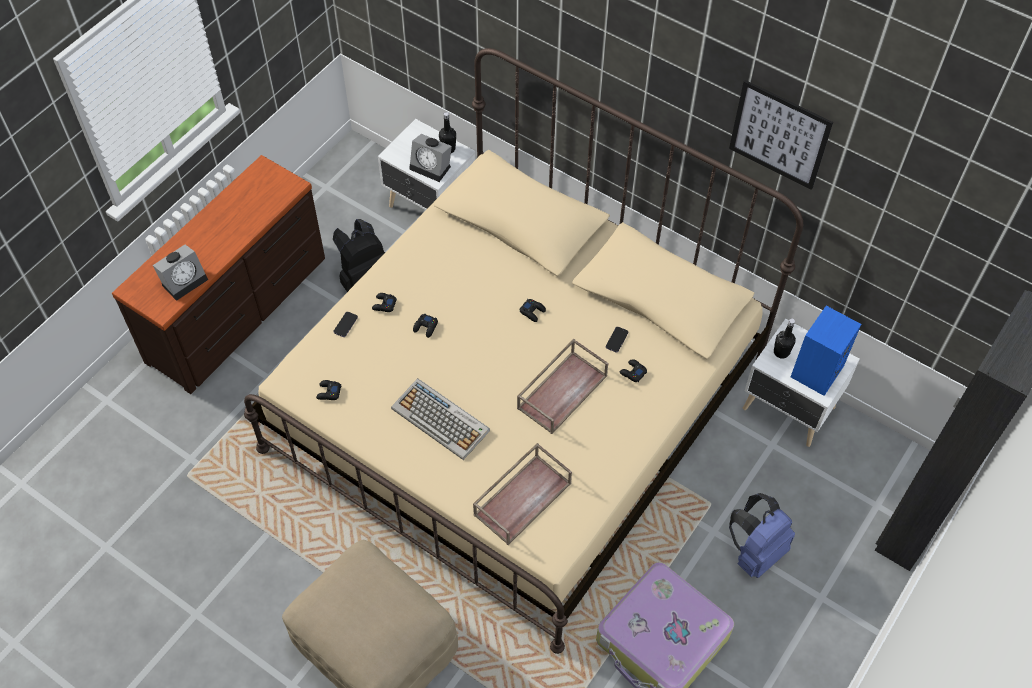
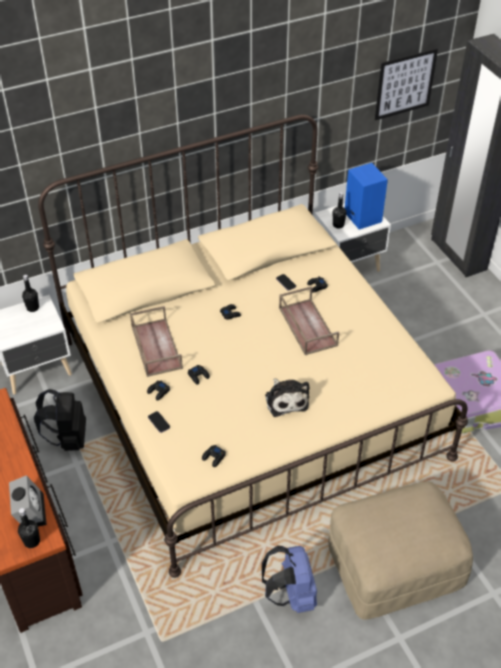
camera: 60 degrees left, 10 degrees down
(154, 300) = (32, 541): none -> black bottle
(432, 167) = (41, 323): alarm clock -> none
(441, 420) = (286, 400): keyboard -> plush toy
(522, 497) = (379, 382): brown tray -> brown tray (155, 347)
(755, 552) = (437, 328): blue backpack -> blue backpack (291, 594)
(779, 135) = (281, 75): picture -> picture (405, 84)

